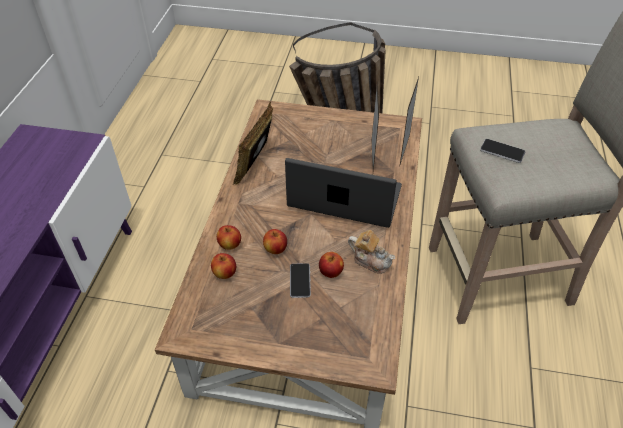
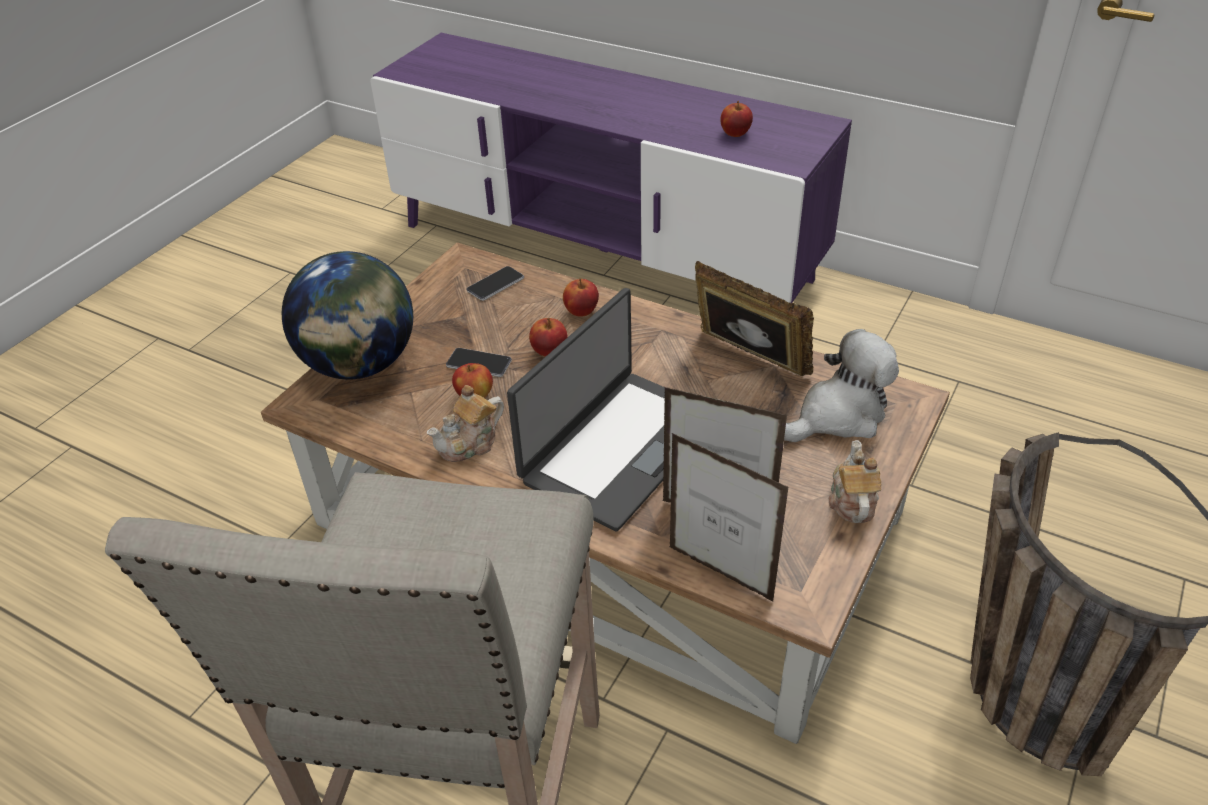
camera: 110 degrees right, 5 degrees down
(225, 273) = (532, 301): apple -> apple (735, 133)
(288, 129) = (839, 415): none -> plush toy
(325, 349) = (360, 364): none -> globe
(342, 120) = (852, 501): none -> teapot
(502, 151) = (469, 525): phone -> phone (495, 284)

